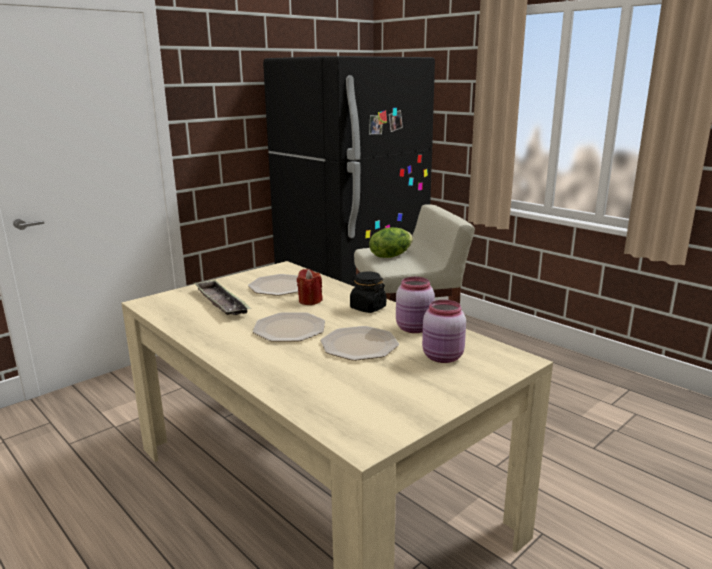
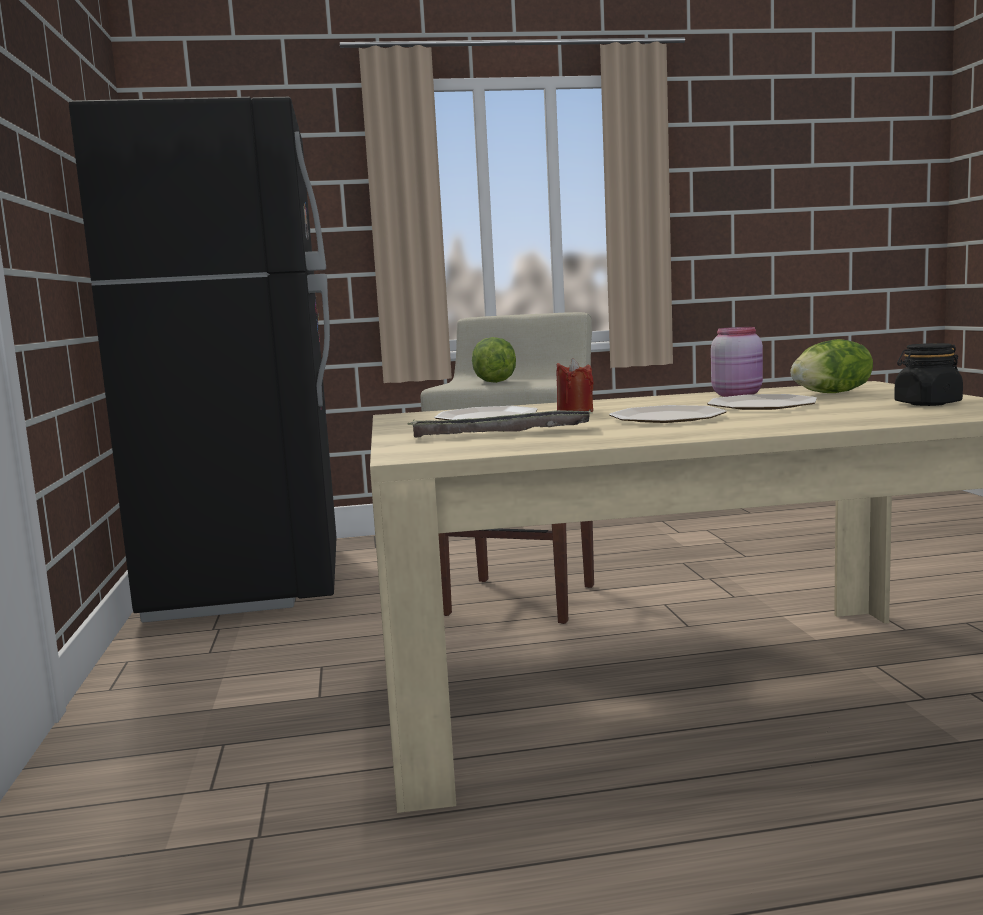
camera: 55 degrees left, 10 degrees down
(367, 308) = (643, 401): black jar -> black jar (927, 404)
(443, 357) = (832, 393): pink jar -> lettuce

